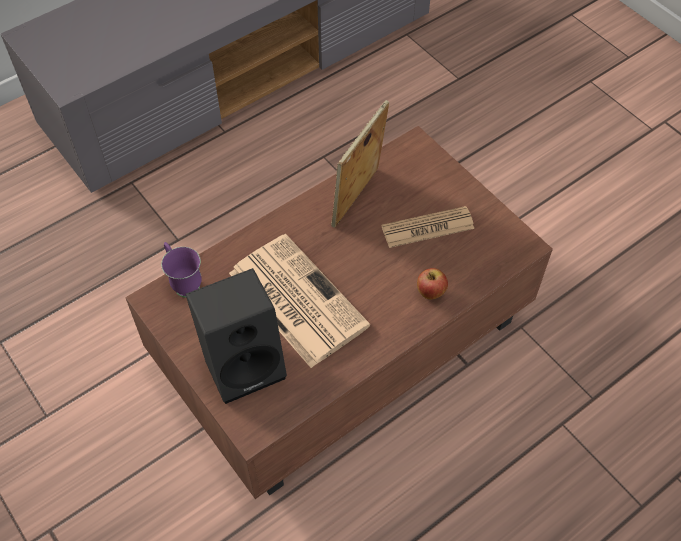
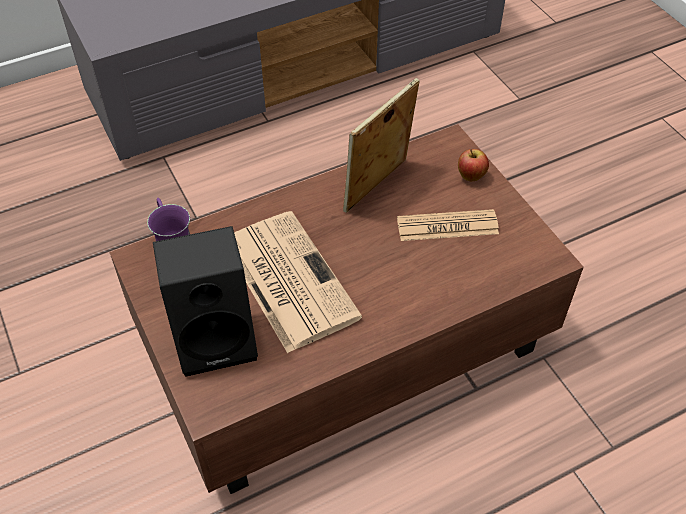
camera: 10 degrees right, 5 degrees down
(430, 293) = (436, 294): apple -> apple (470, 177)

